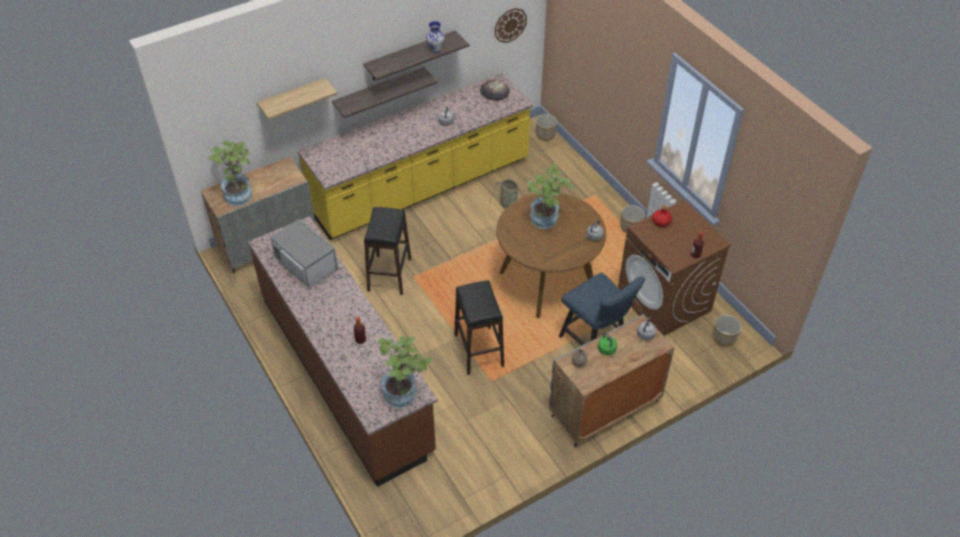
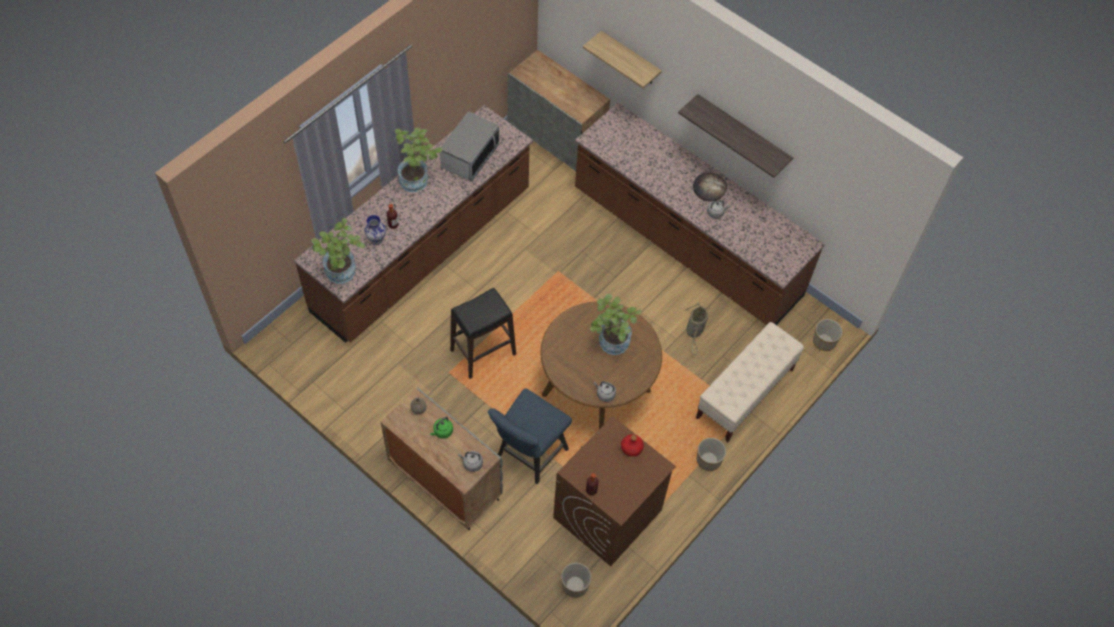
camera: 70 degrees right, 10 degrees up
(239, 193) = (544, 78): potted plant -> potted plant (418, 180)
(379, 92) = (704, 133): shelf -> none
(389, 274) = (553, 250): black stool -> none
(421, 187) = (685, 244): yellow counter -> brown counter
(435, 50) = (749, 148): vase -> vase (376, 240)
(494, 92) = (786, 245): bread -> bread (709, 188)
(510, 25) = (852, 213): wall clock -> none
(577, 191) = (744, 394): none -> beige bench

